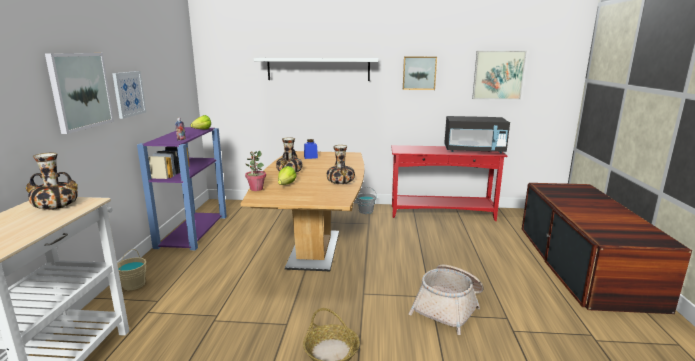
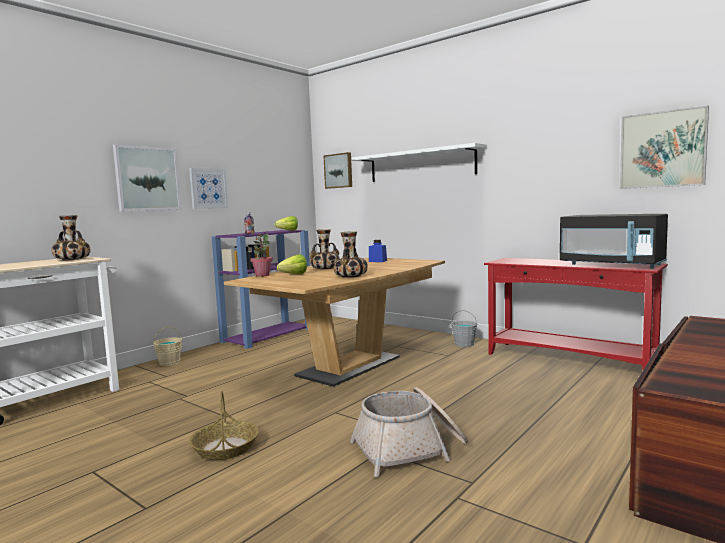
camera: 35 degrees right, 10 degrees down
(419, 73) = (539, 158): picture -> picture (339, 171)

